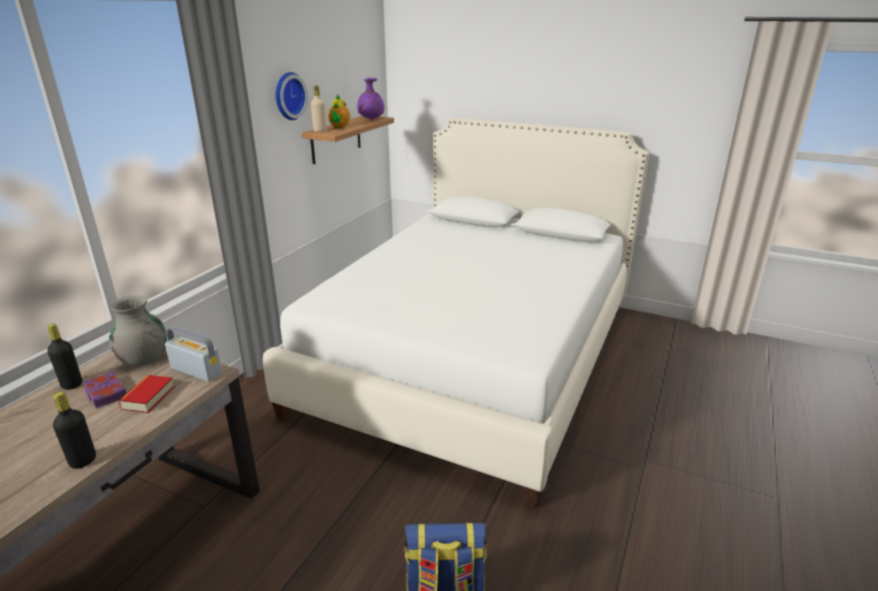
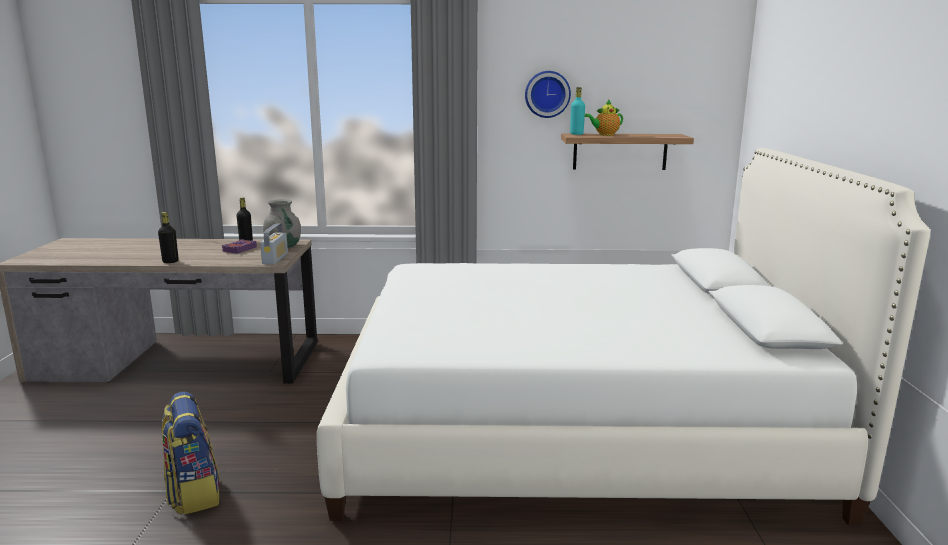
camera: 65 degrees right, 10 degrees down
(148, 398) = (238, 257): book -> none
(320, 131) = (576, 134): beige bottle -> turquoise bottle
(371, 119) = (663, 135): purple vase -> none

